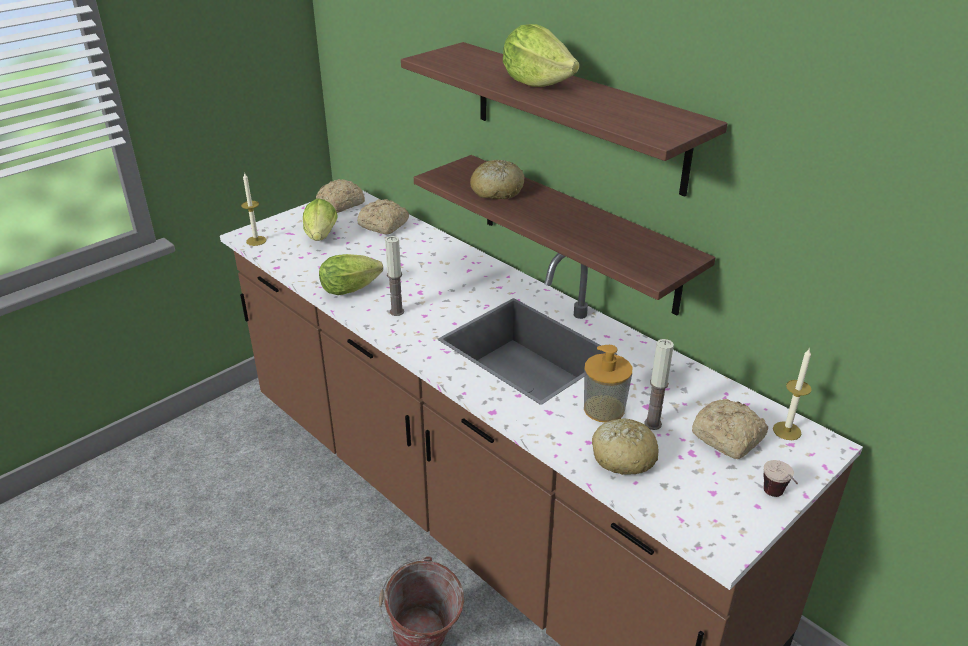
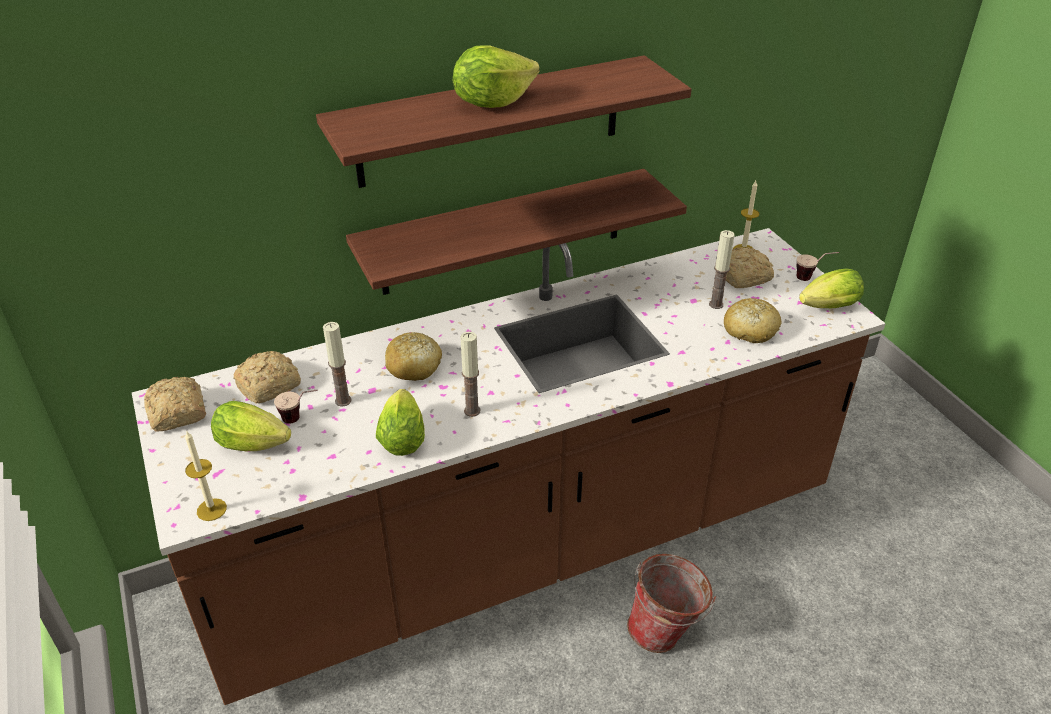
camera: 70 degrees left, 5 degrees up
(354, 246) = (301, 419): none -> cup
(381, 256) = (343, 401): none -> candle
(497, 191) = (452, 238): bread -> bread (414, 366)
(604, 409) = (688, 322): soap dispenser -> none
(719, 518) = (826, 308): none -> lettuce

